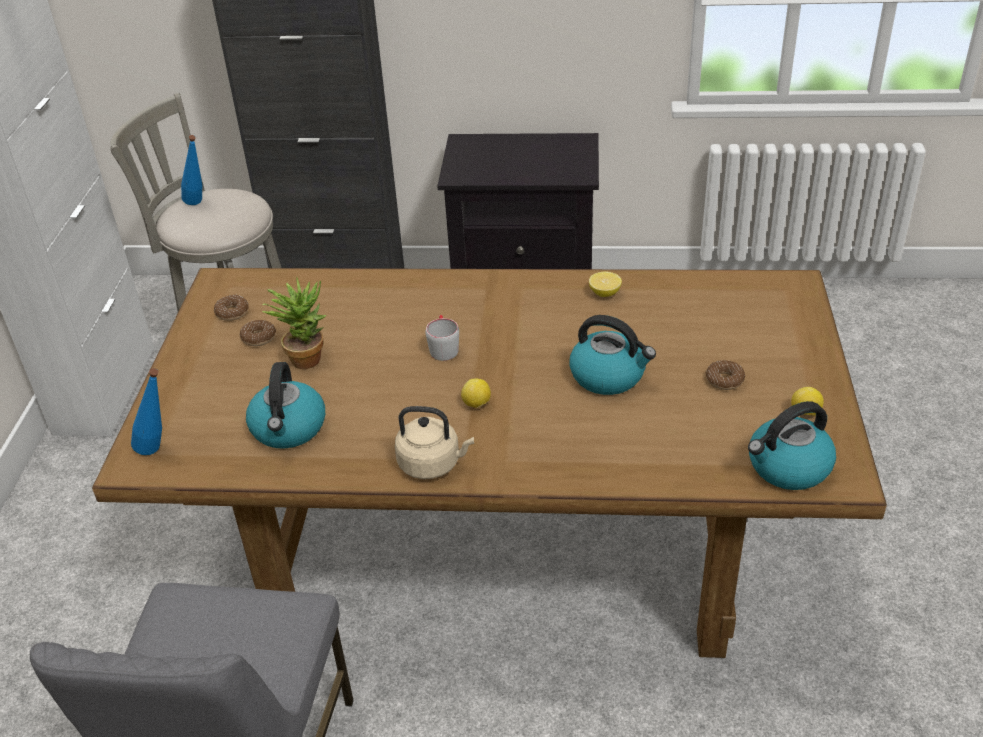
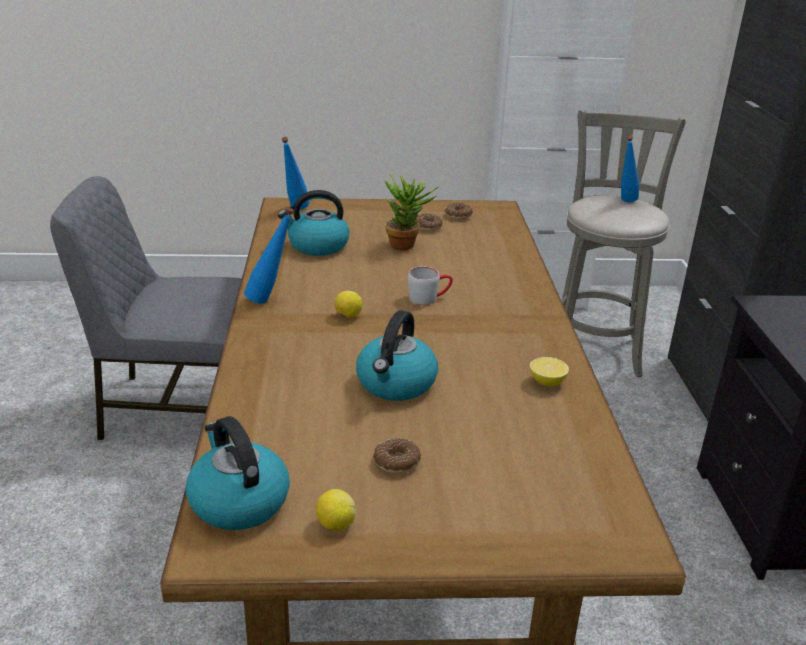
camera: 80 degrees right, 10 degrees down
(432, 464) = (270, 300): beige kettle -> blue bottle

